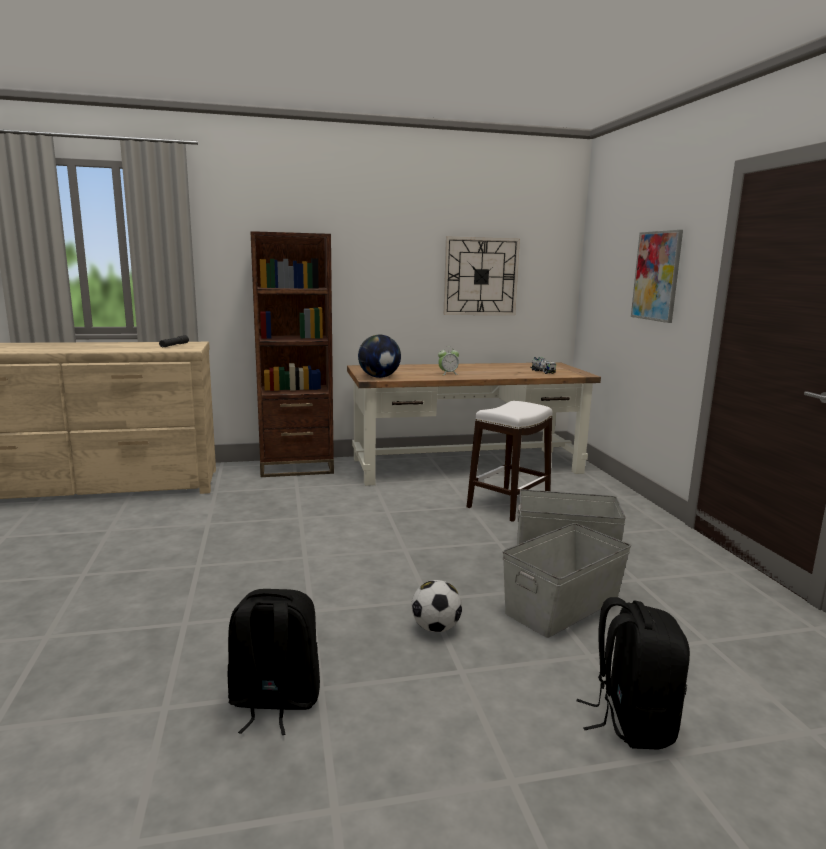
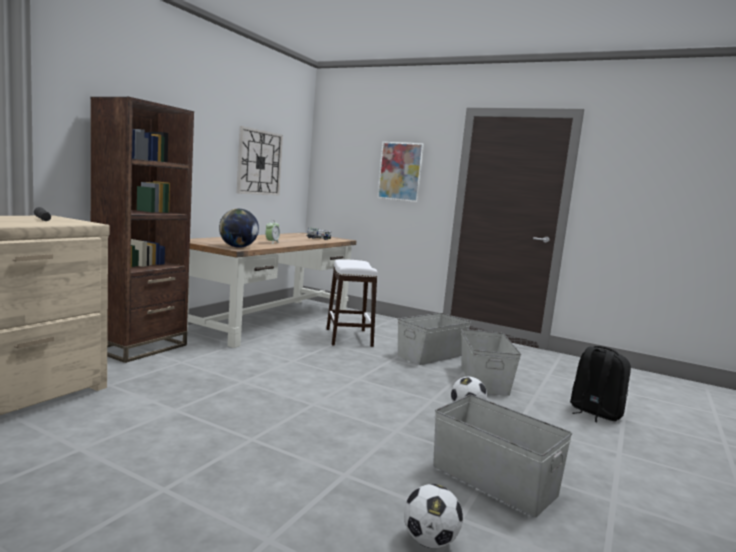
camera: 50 degrees left, 5 degrees down
(105, 705) = (429, 541): none -> football
(273, 702) = (494, 480): black backpack -> grey storage box

